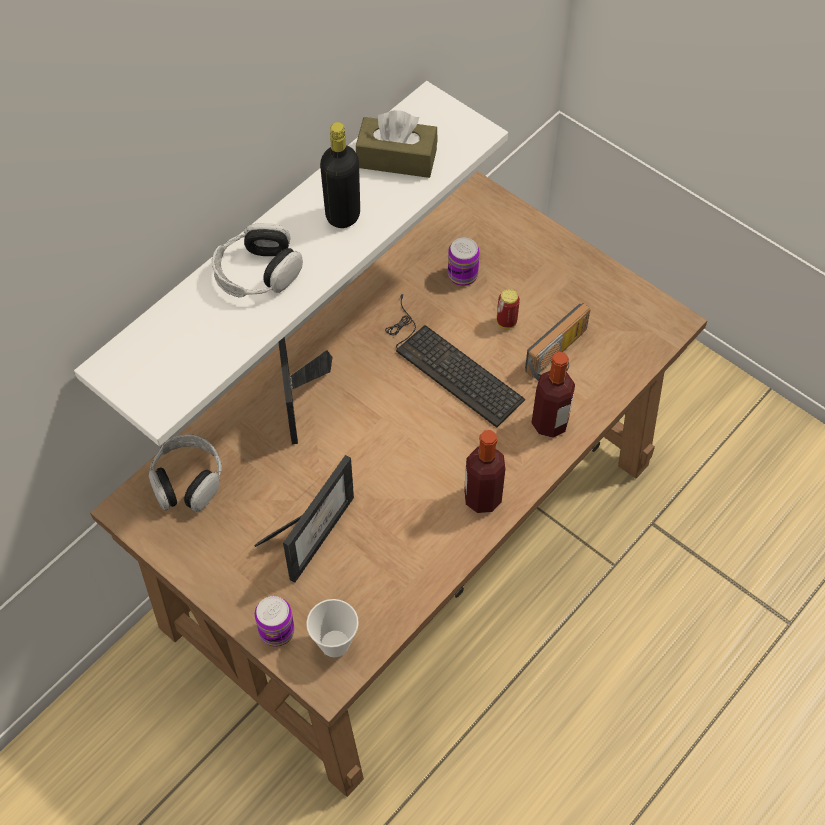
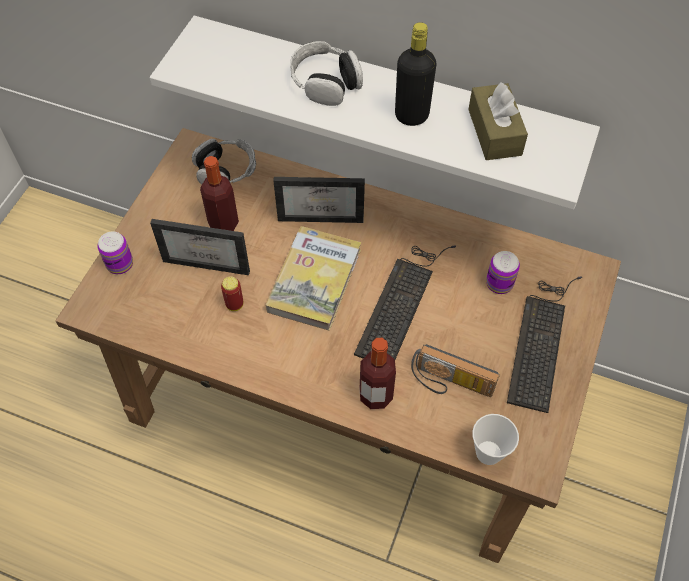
camera: 70 degrees right, 0 degrees up
(300, 400) = (322, 213): picture frame -> picture frame turned 150 degrees counterclockwise
(335, 643) = (119, 303): cup -> cup (488, 452)
(388, 435) = (314, 280): none -> book
(482, 498) = (280, 365): bottle -> bottle (223, 223)
(506, 322) = (466, 331): can -> can (234, 304)
(540, 266) = (541, 340): none -> keyboard

